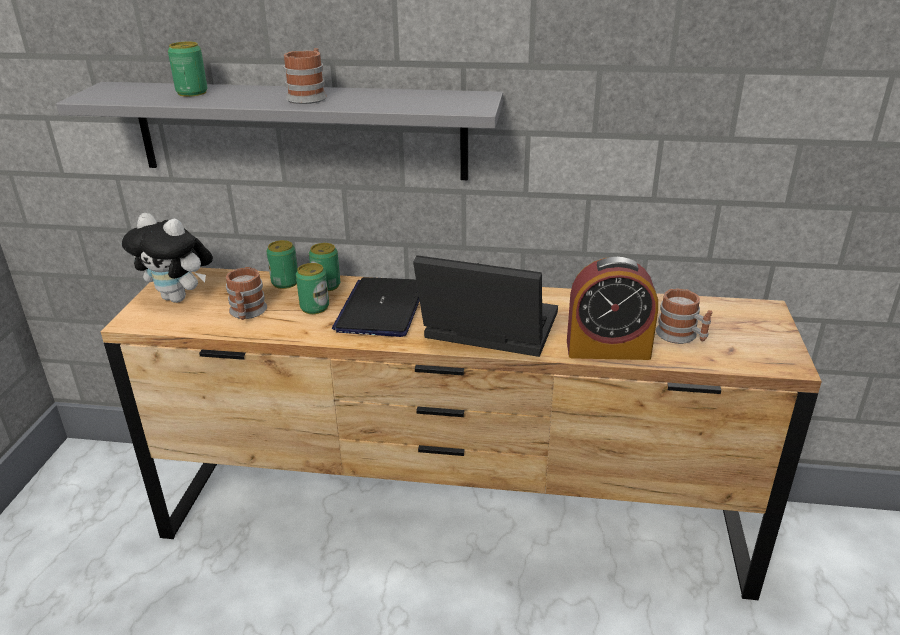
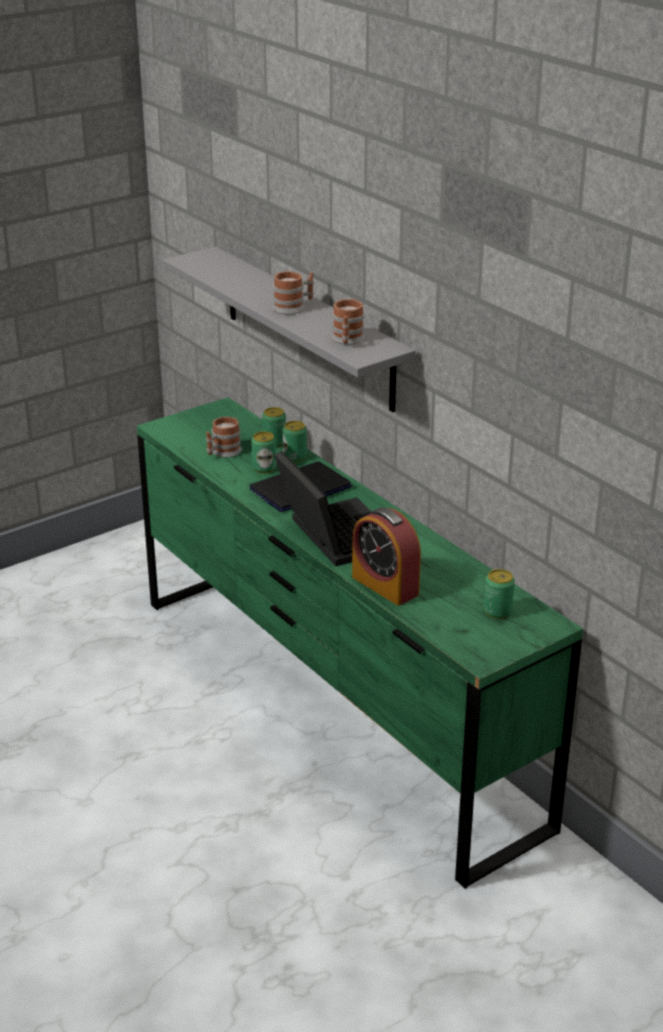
camera: 45 degrees right, 0 degrees up
(179, 298) = (202, 424): plush toy -> none
(192, 92) = (240, 277): can -> can (497, 611)
(452, 521) = (332, 707): brown dresser -> green dresser
(681, 336) = (449, 605): mug -> mug (347, 340)

